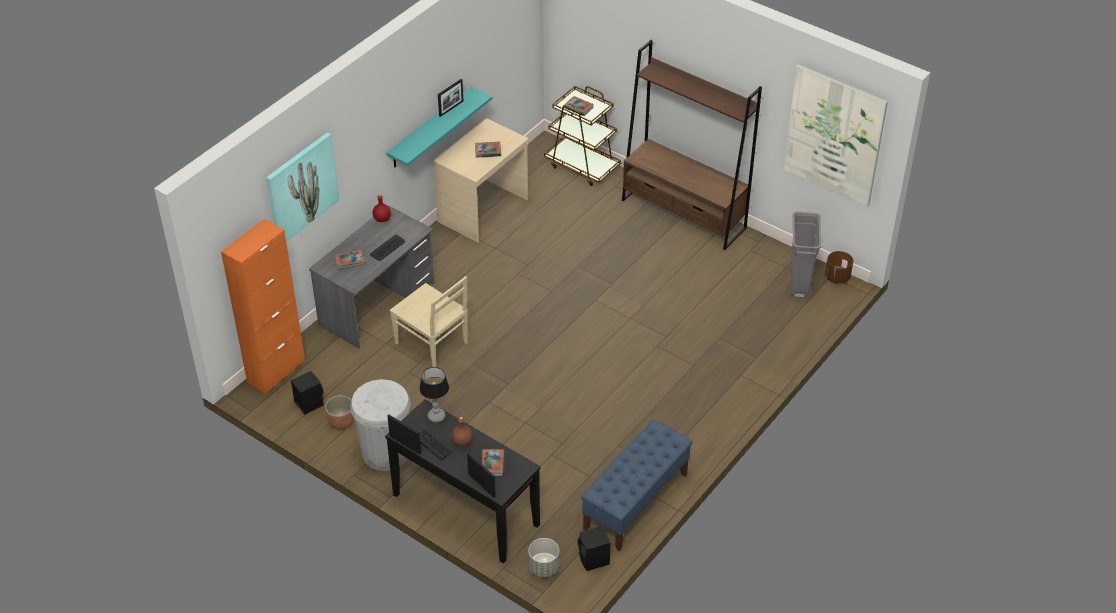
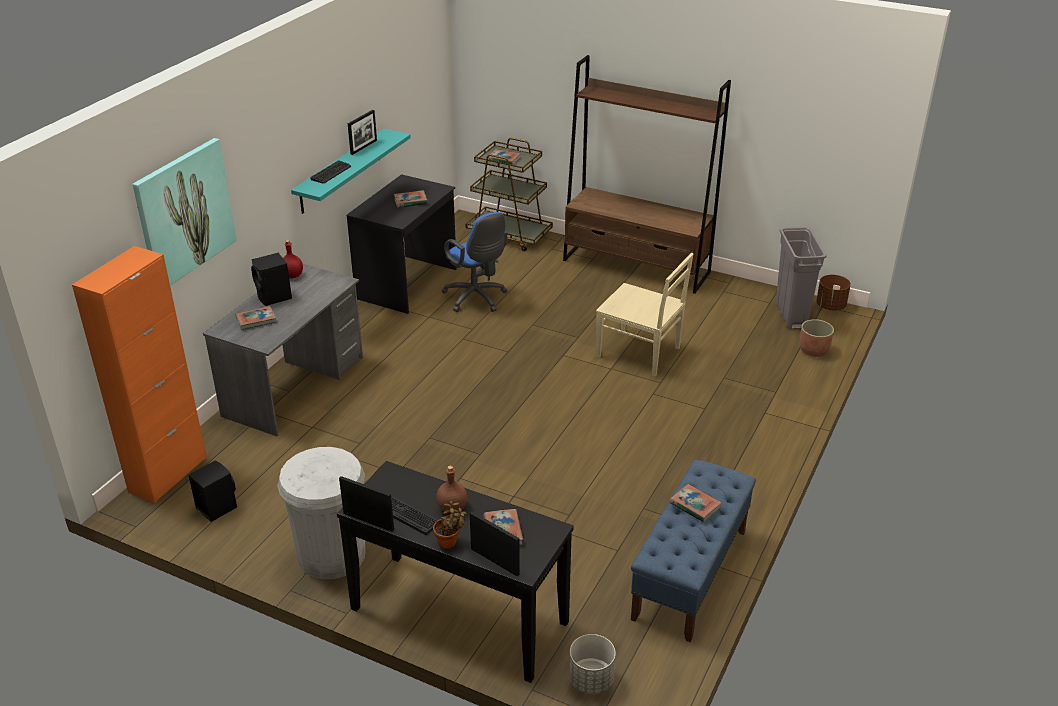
camera: 10 degrees left, 10 degrees down
(341, 422) = (264, 525): planter -> planter (813, 351)
(388, 248) = (304, 303): keyboard -> keyboard (331, 173)
(432, 344) = (373, 421): beige chair -> beige chair (640, 353)
(436, 416) = (407, 480): table lamp -> none
(455, 467) = (449, 542): none -> potted plant
(483, 211) = (408, 284): beige desk -> black desk
(538, 234) = (477, 299): none -> blue office chair
(594, 560) = (659, 660): black speaker -> black speaker (274, 297)
(639, 457) = (695, 505): none -> book
(834, 135) = (825, 123): picture -> none

